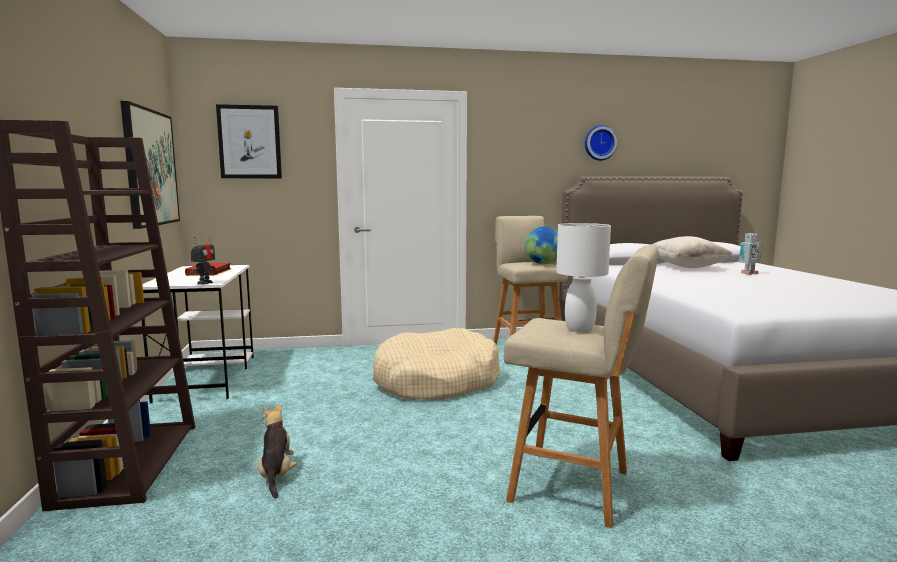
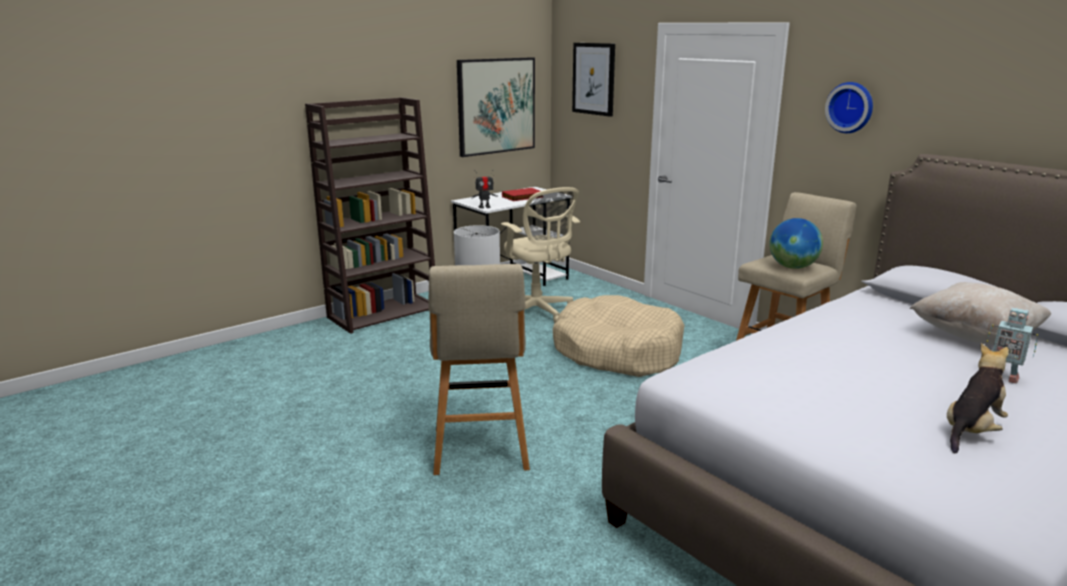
camera: 60 degrees right, 10 degrees up
(276, 474) = (405, 352): plush toy -> plush toy (971, 431)
(303, 386) = (538, 312): none -> beige office chair
(599, 143) = (975, 102): wall clock -> wall clock (850, 107)

